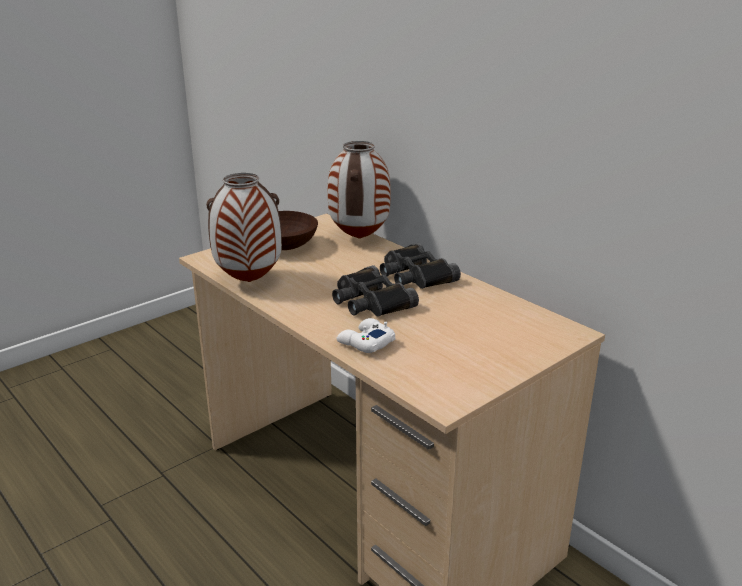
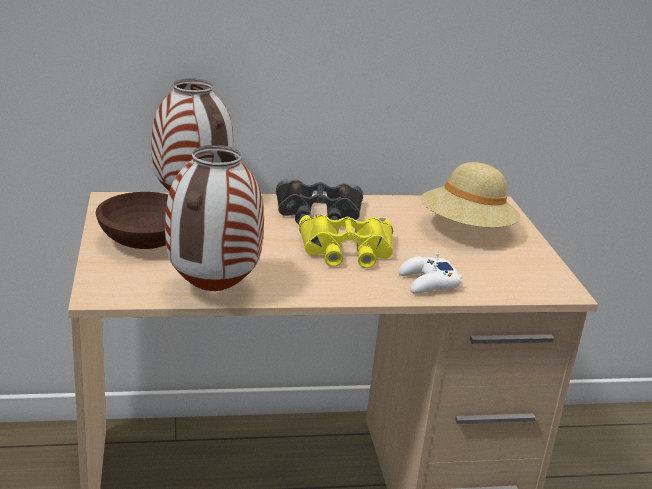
camera: 60 degrees left, 0 degrees up
(370, 301) = (346, 250): black binoculars -> yellow binoculars
(489, 333) = (466, 230): none -> beige hat

